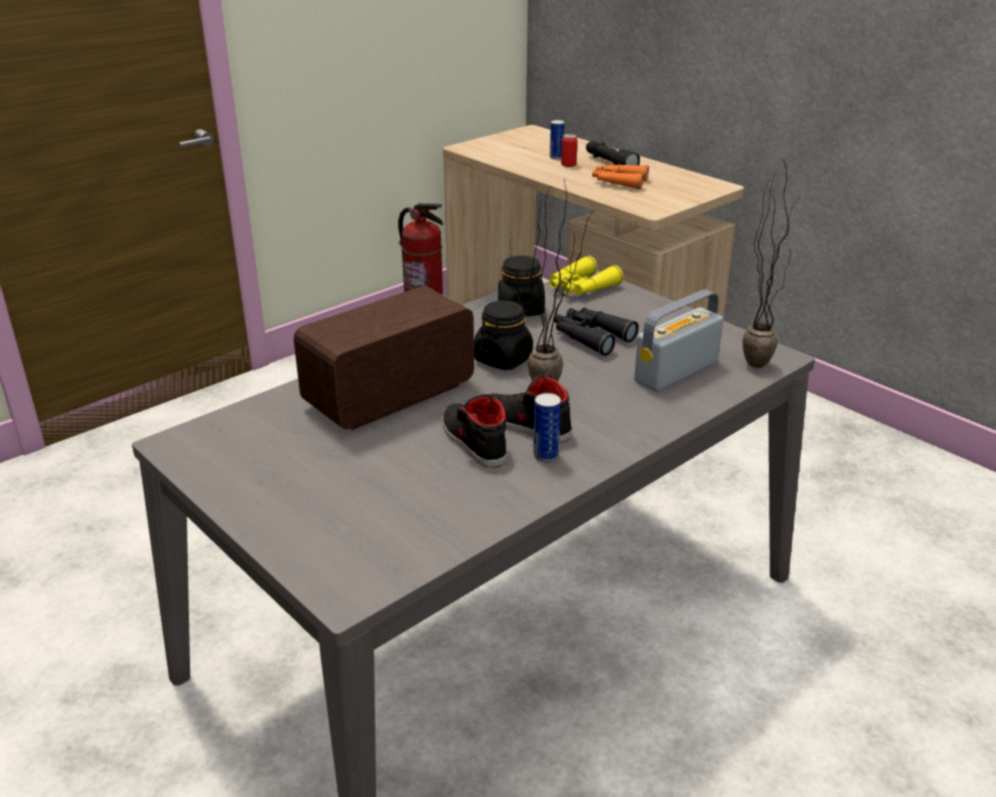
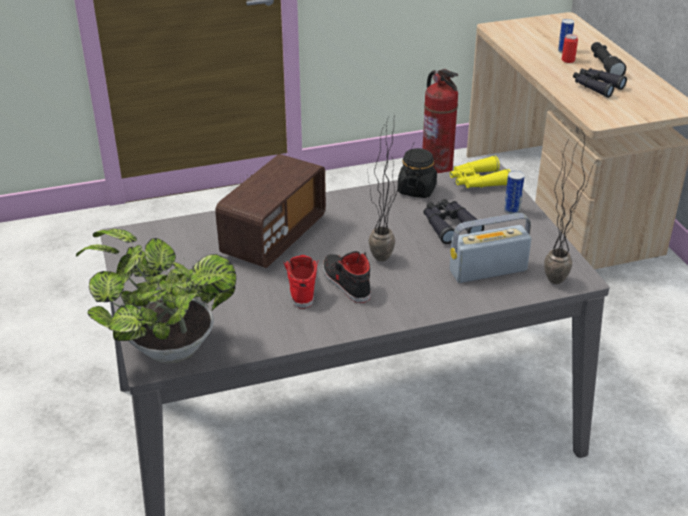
camera: 25 degrees right, 5 degrees up
(350, 566) = (166, 348): none -> potted plant
(390, 396) = (274, 237): radio -> radio turned 135 degrees clockwise
(472, 440) = (301, 285): black shoe -> red shoe
(503, 359) = (371, 228): black jar -> none
(546, 456) = (340, 310): can -> can (512, 210)
(618, 182) = (596, 86): orange binoculars -> black binoculars

